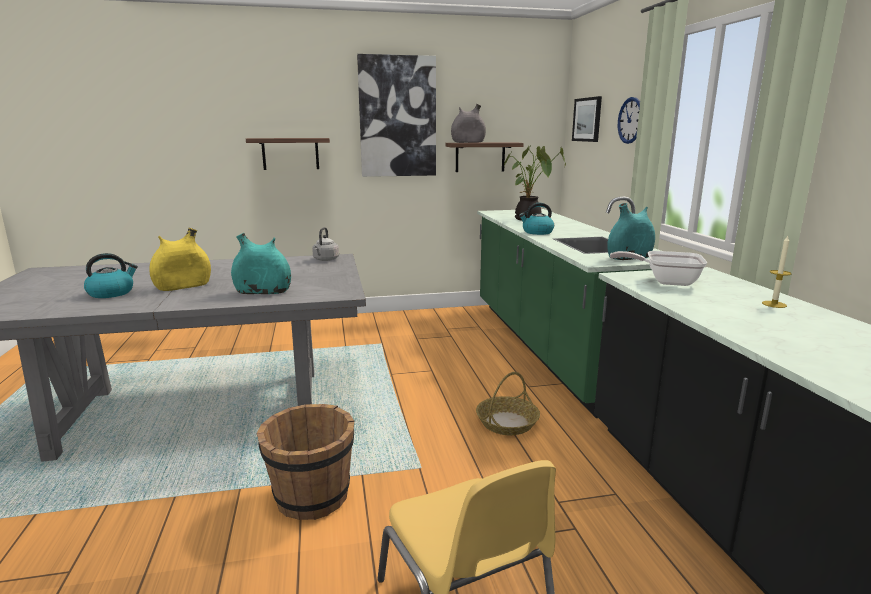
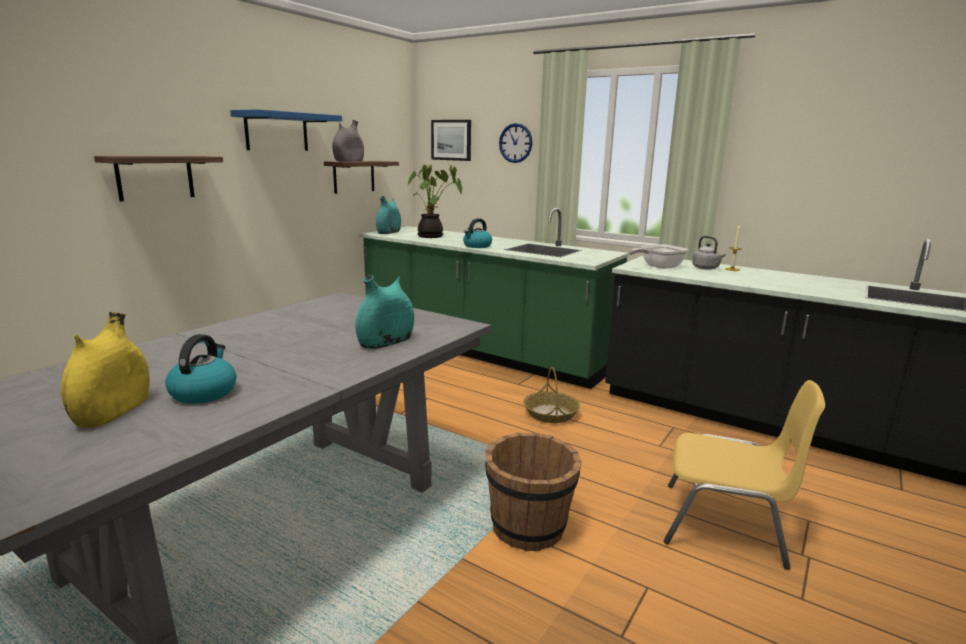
camera: 45 degrees left, 0 degrees up
(183, 287) = (276, 361): yellow vase -> yellow vase (113, 411)
(325, 260) = (336, 302): grey kettle -> grey kettle (706, 268)
(397, 117) = (276, 131): picture -> blue shelf
(629, 258) = (594, 256): turquoise vase -> turquoise vase (389, 232)

